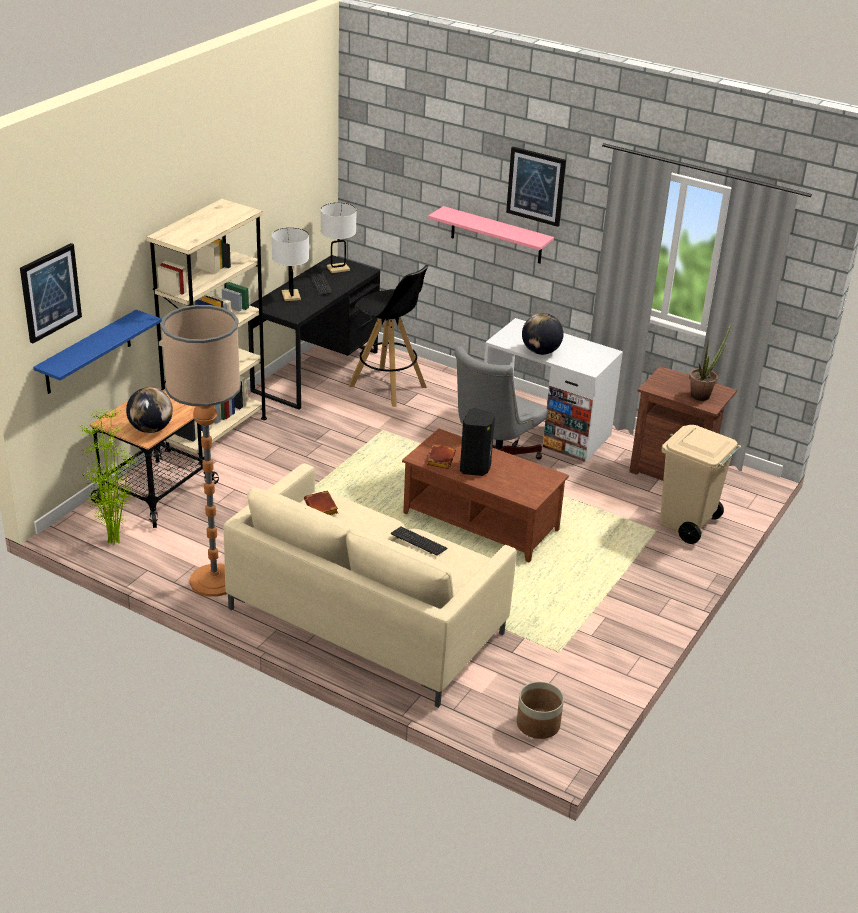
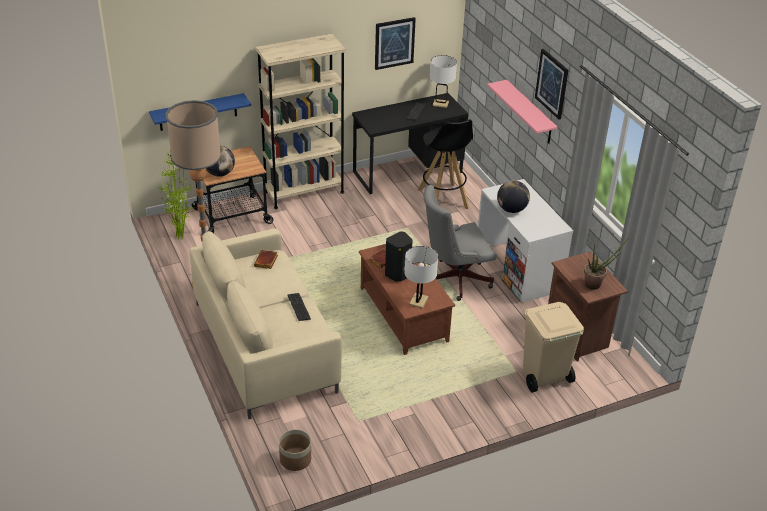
camera: 35 degrees right, 5 degrees up
(50, 292) = (166, 67): picture -> picture (394, 43)
(291, 296) = (388, 113): white table lamp -> white table lamp (418, 301)

